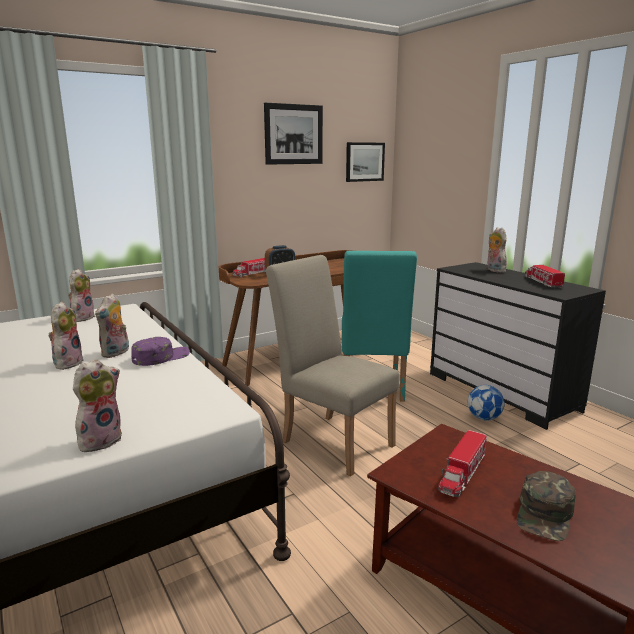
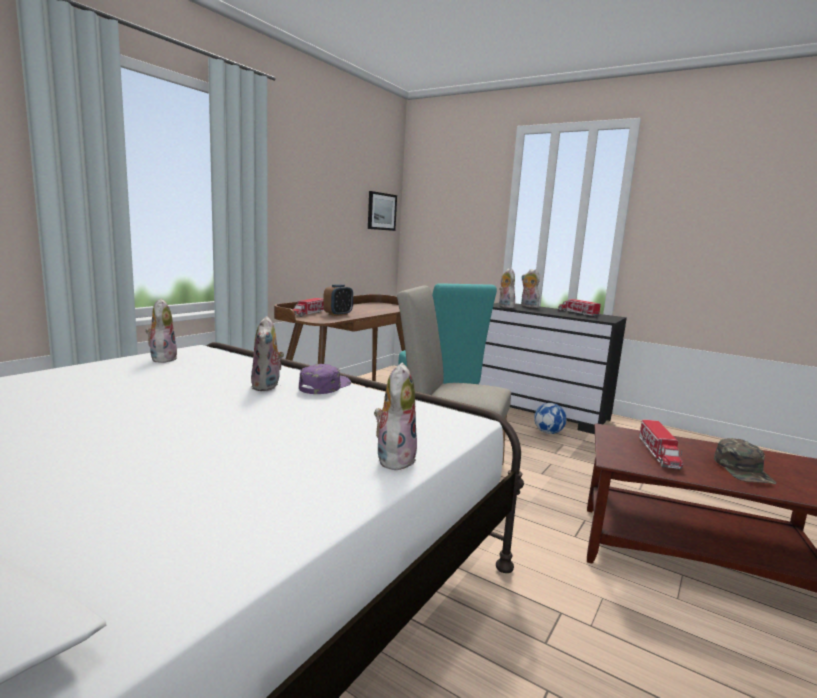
camera: 25 degrees left, 5 degrees down
(67, 363) = (224, 399): plush toy -> plush toy (504, 306)
(293, 134) = (329, 177): picture -> none

